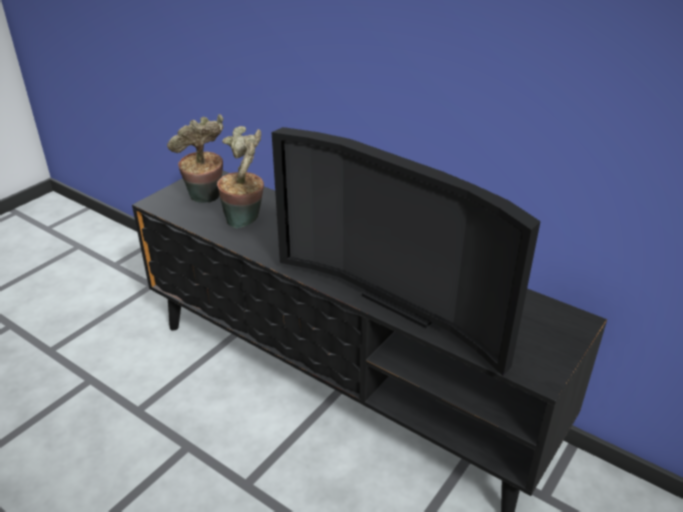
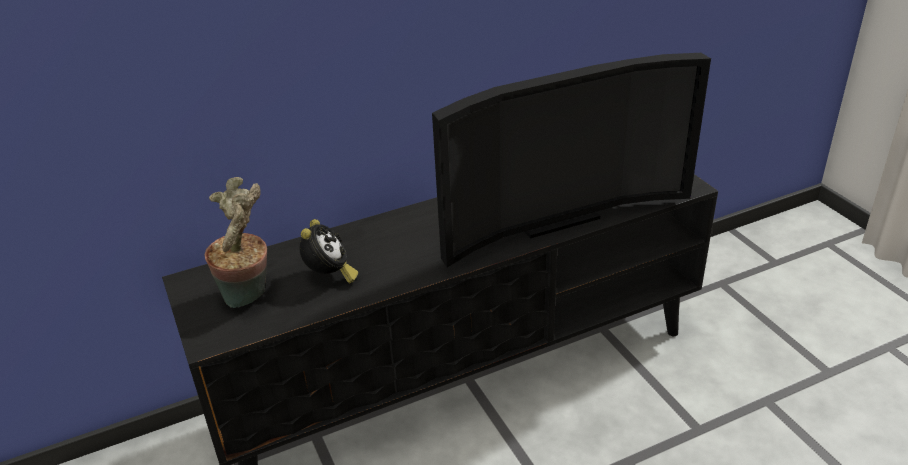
camera: 60 degrees left, 0 degrees up
(246, 221) = (329, 276): potted plant -> alarm clock

